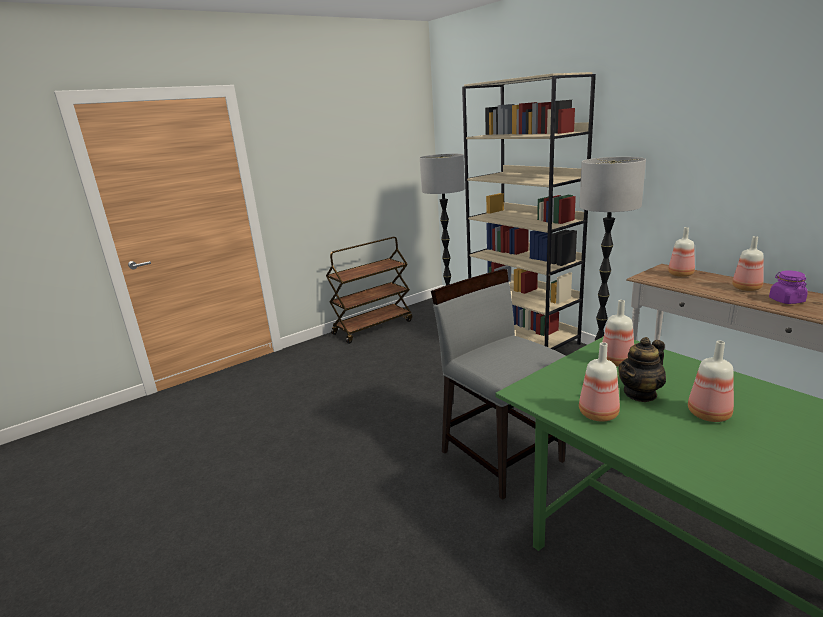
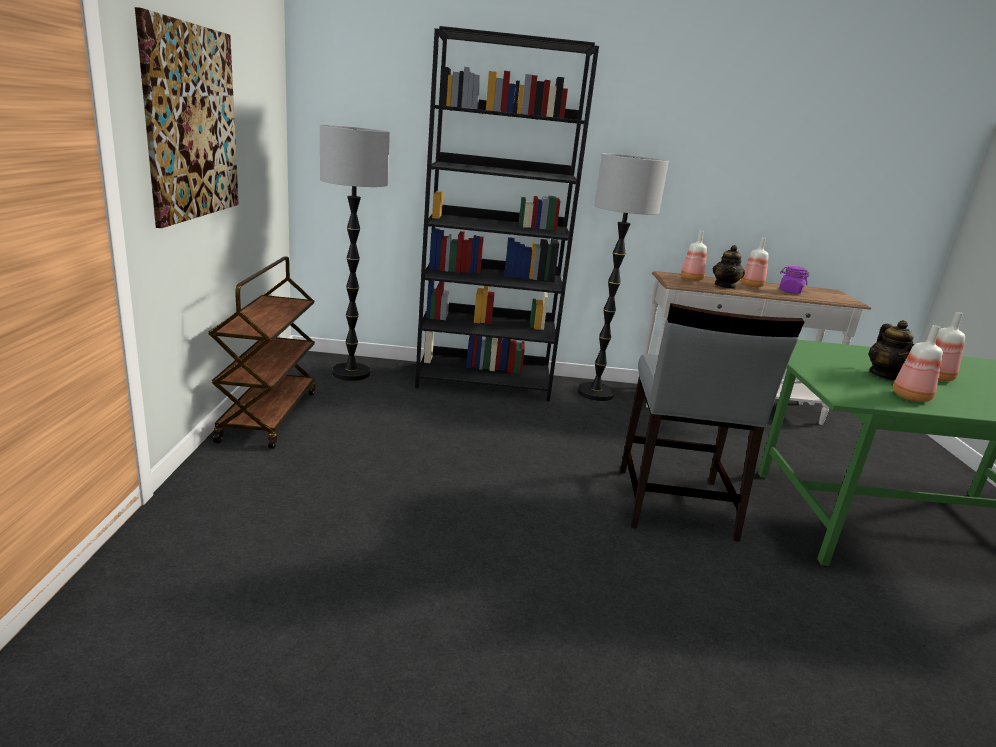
camera: 55 degrees left, 0 degrees up
(319, 169) = (192, 123): none -> picture
(501, 455) = (674, 504): grey chair -> grey chair turned 90 degrees counterclockwise
(523, 337) = (484, 381): beige bookcase -> black bookcase
(616, 361) = (817, 356): bottle -> none
(702, 285) = (725, 286): none -> teapot

